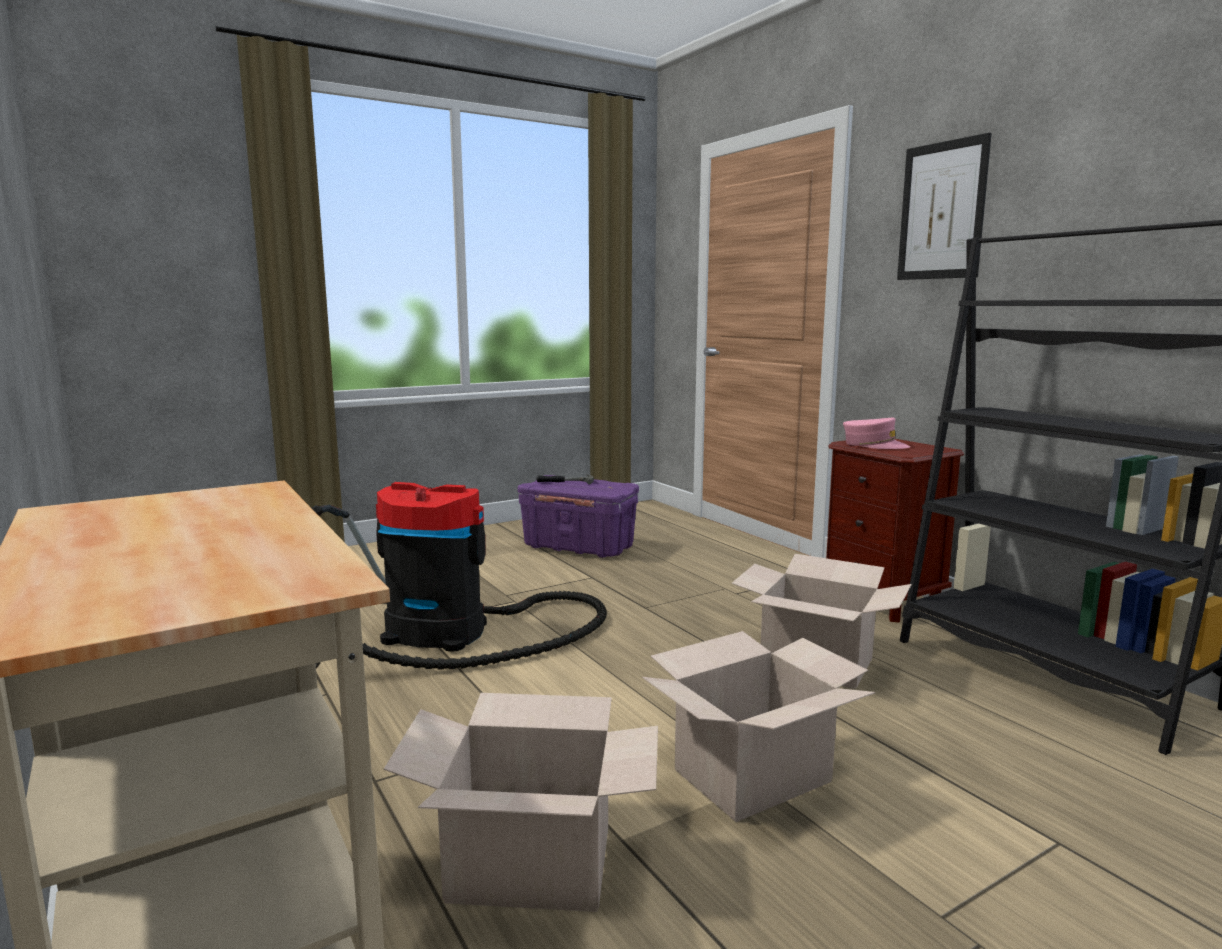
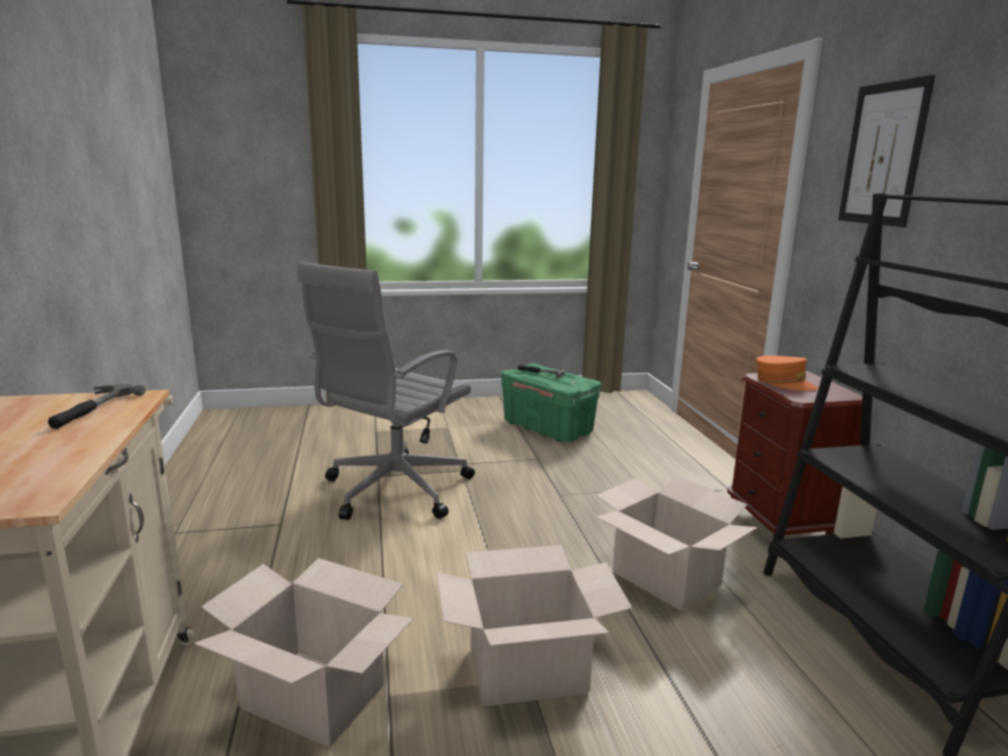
camera: 20 degrees right, 5 degrees up
(212, 504) = (91, 409): none -> hammer
(448, 634) = (393, 491): vacuum cleaner -> grey office chair
(579, 547) = (548, 428): purple storage box -> green storage box
(874, 445) = (784, 382): pink cap -> orange cap

